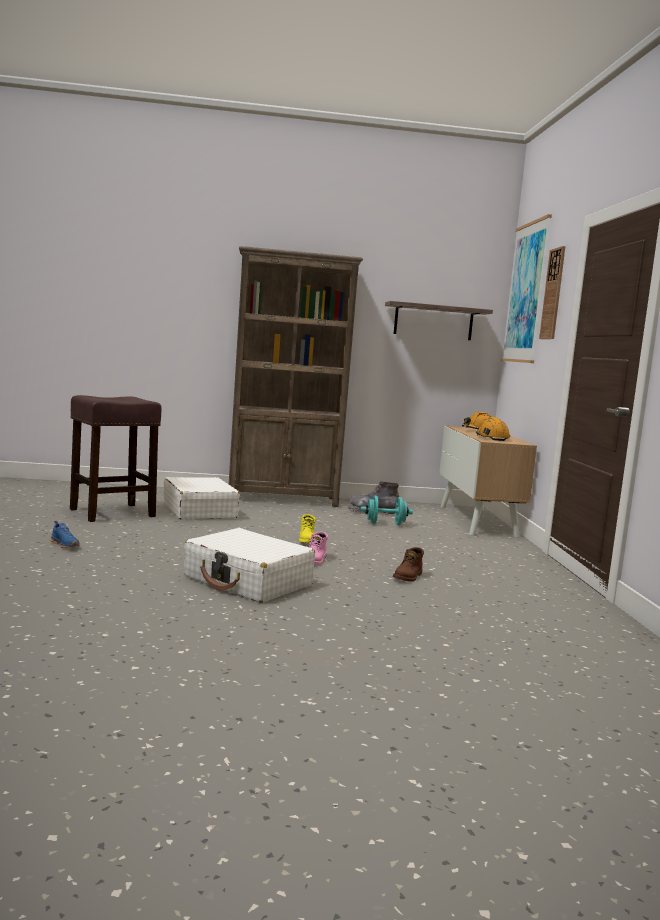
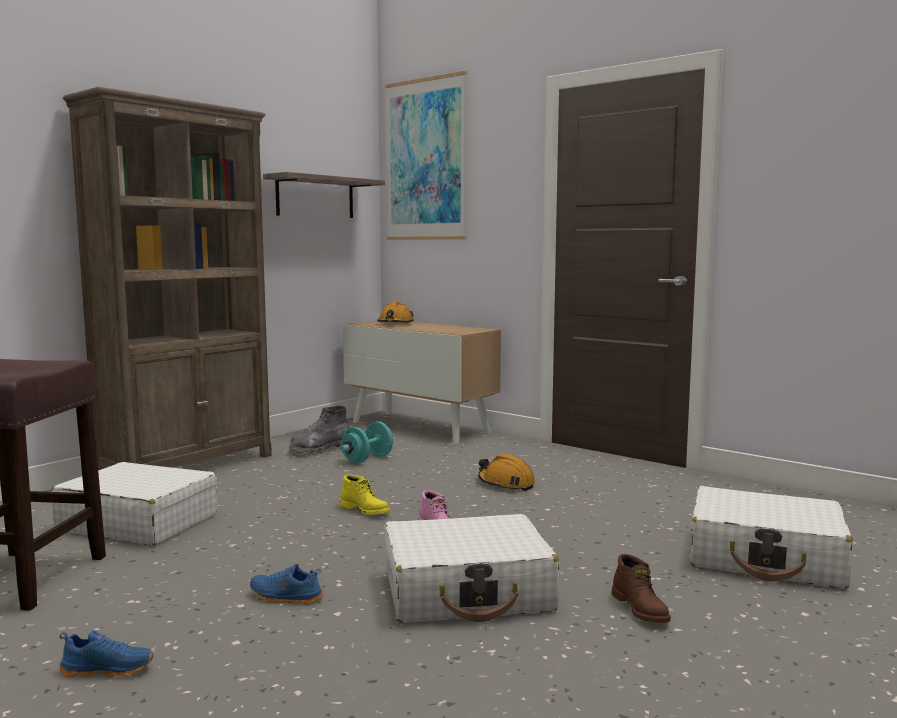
camera: 45 degrees left, 0 degrees up
(173, 552) = (285, 598): none -> blue shoe
(408, 577) = (550, 511): brown boot -> brown boot (641, 609)
(467, 645) = (766, 558): none -> white suitcase
(492, 438) = (443, 329): orange hard hat -> orange hard hat (506, 484)
(553, 294) = (492, 161): wall clock -> none

